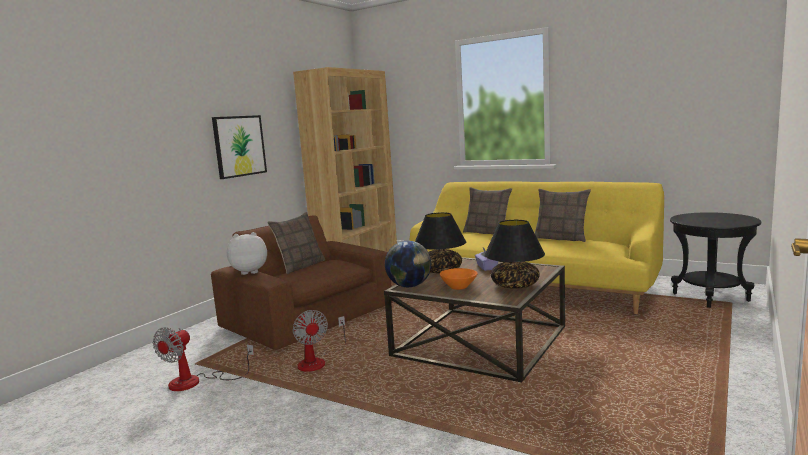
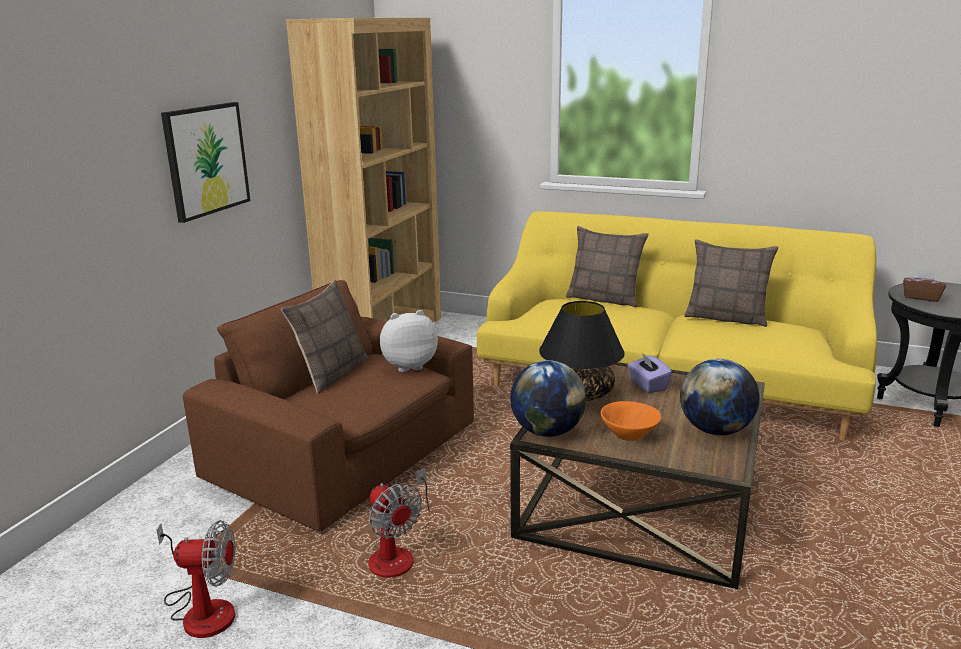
camera: 10 degrees left, 10 degrees up
(196, 382) = (202, 609): fan -> fan turned 105 degrees counterclockwise
(250, 271) = (260, 397): plush toy -> plush toy (408, 366)
(515, 285) = (715, 430): black table lamp -> globe
(691, 219) = (921, 297): none -> brown tissue box

